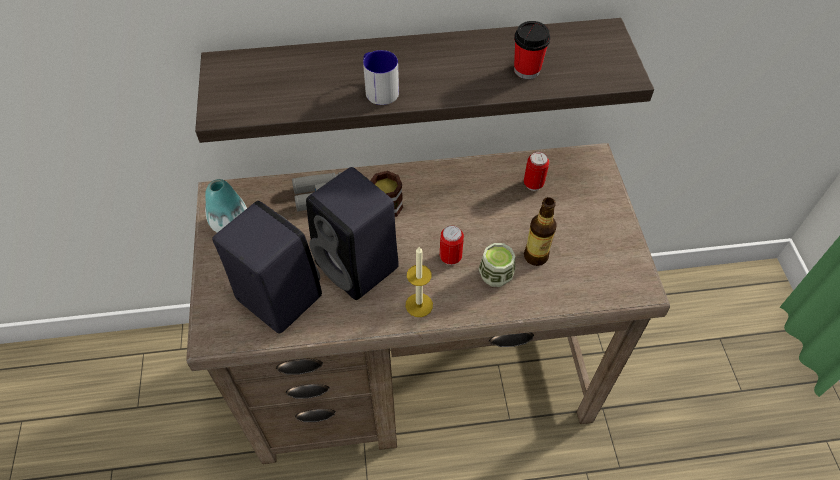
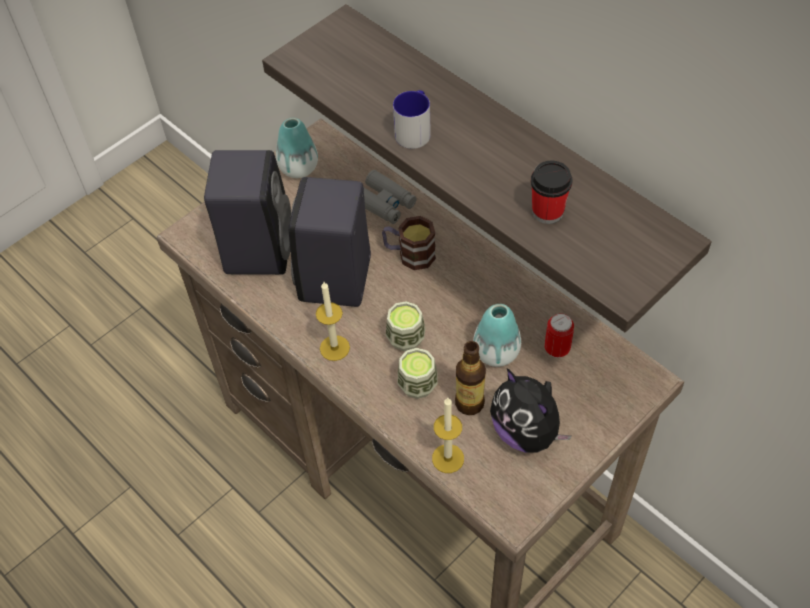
camera: 55 degrees right, 0 degrees up
(450, 257) = (405, 338): can -> cup
(508, 216) = (496, 352): none -> vase
(570, 296) = (448, 458): none -> candle
(583, 240) = (526, 431): none -> plush toy

